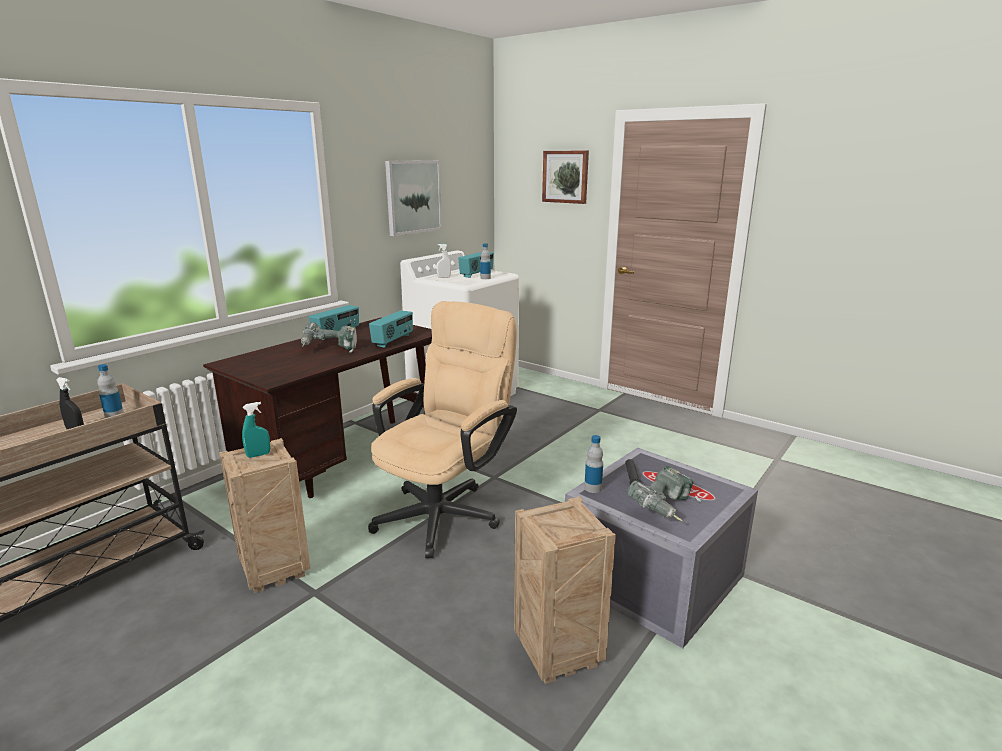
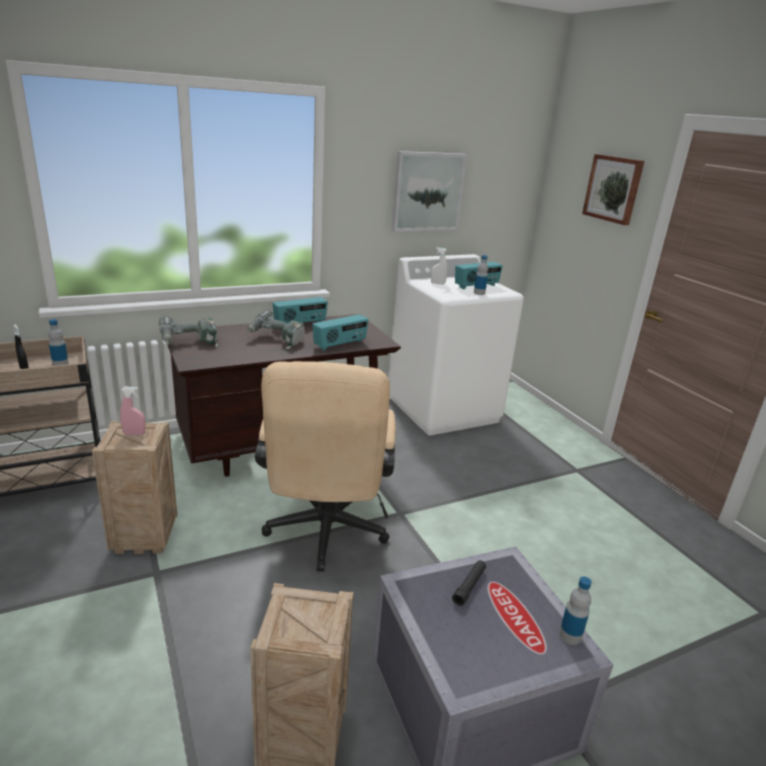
camera: 25 degrees right, 5 degrees up
(258, 455) = (134, 434): turquoise spray bottle -> pink spray bottle
(445, 511) = (325, 534): beige office chair -> beige office chair turned 120 degrees clockwise
(593, 488) = (415, 580): bottle -> bottle (570, 635)
(666, 509) = (470, 642): power drill -> power drill (189, 344)

